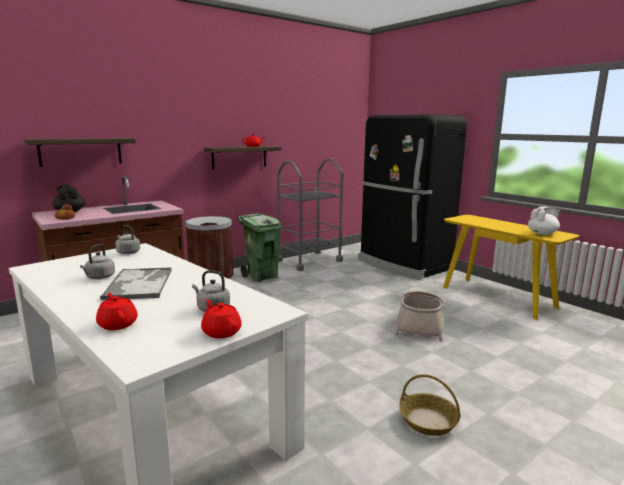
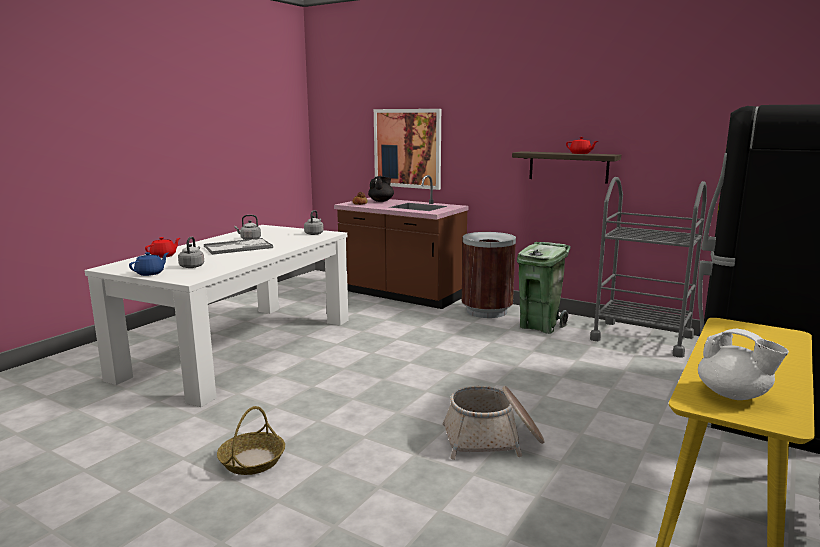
camera: 70 degrees right, 0 degrees up
(81, 151) = (407, 148): shelf -> picture
(221, 332) = (150, 273): red teapot -> blue teapot

